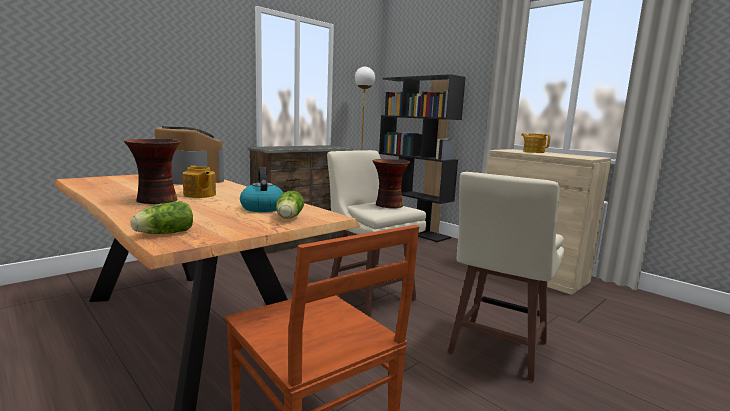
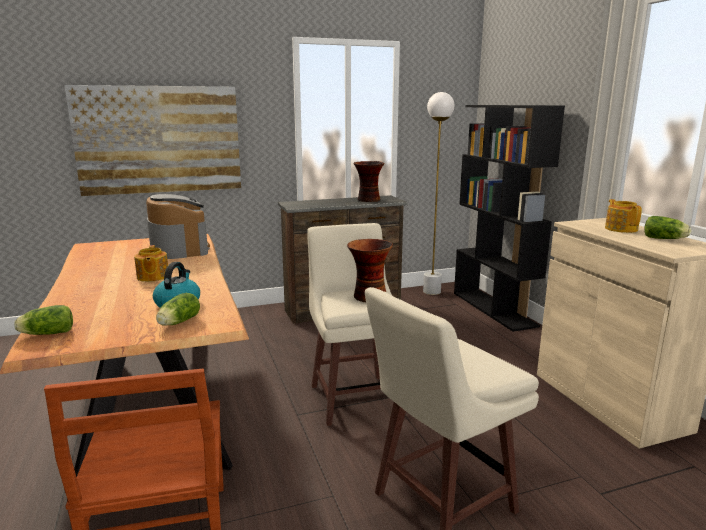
camera: 25 degrees right, 5 degrees up
(134, 82) = (159, 140): none -> picture
(156, 200) = (105, 283): vase -> vase (368, 200)
(567, 154) = (665, 239): none -> lettuce

